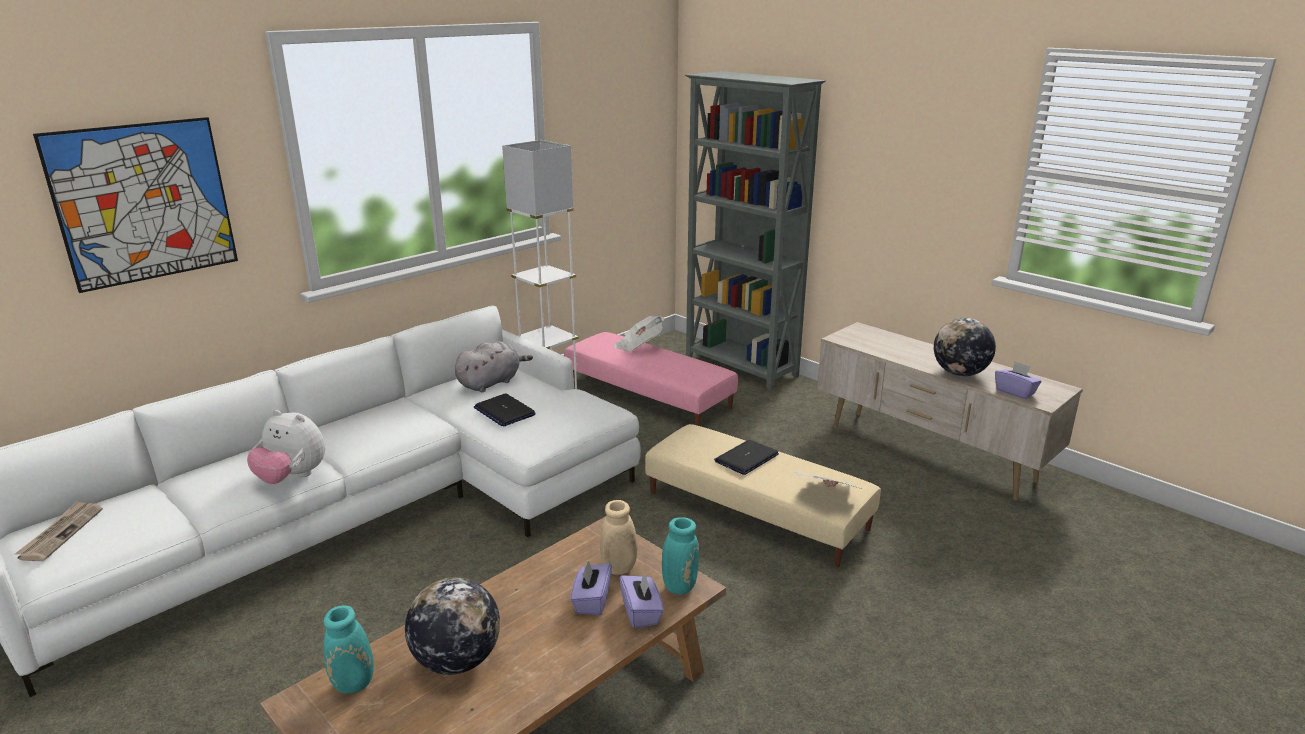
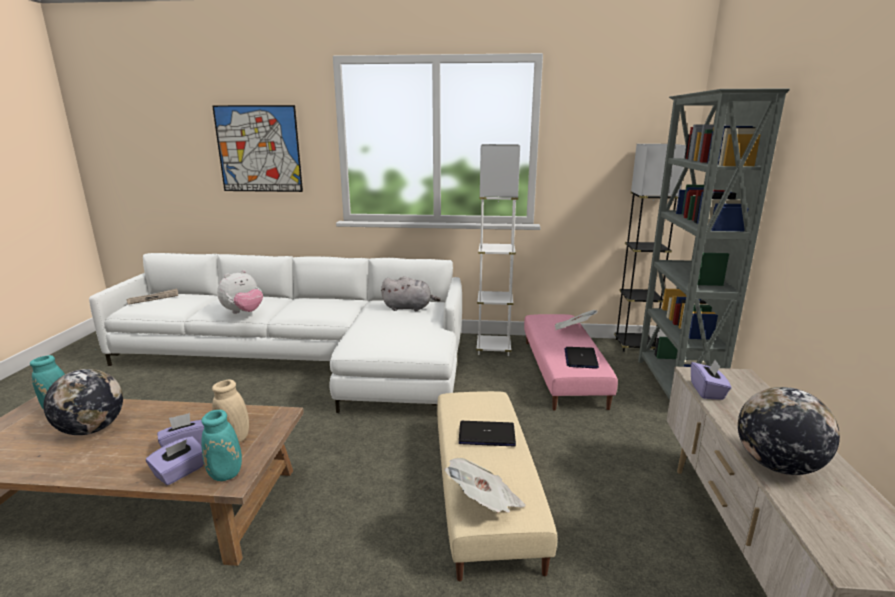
camera: 50 degrees right, 5 degrees down
(292, 477) = (243, 312): plush toy -> plush toy turned 120 degrees counterclockwise
(504, 411) = (378, 323): laptop -> laptop (581, 358)
(661, 345) = (634, 346): none -> grey floor lamp
(1015, 392) = (823, 527): purple tissue box -> purple tissue box (707, 391)

